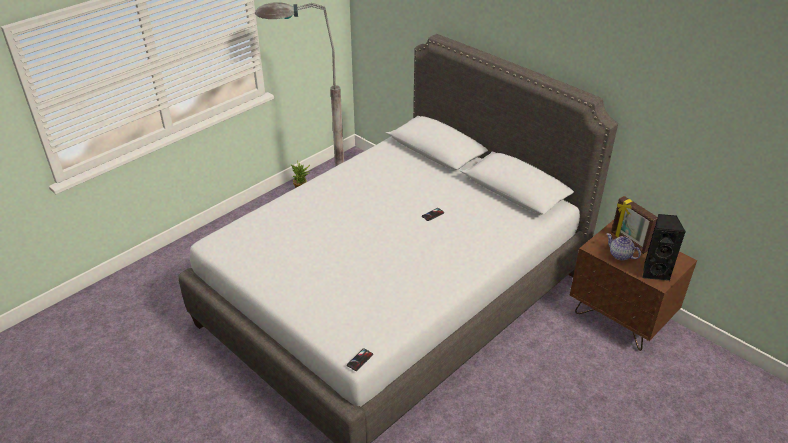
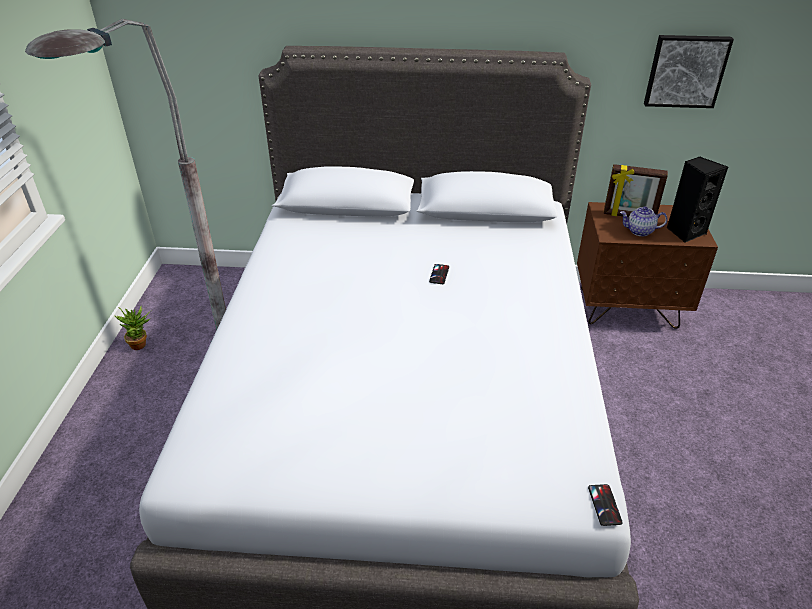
camera: 40 degrees left, 0 degrees up
(694, 144) = (685, 71): none -> picture

